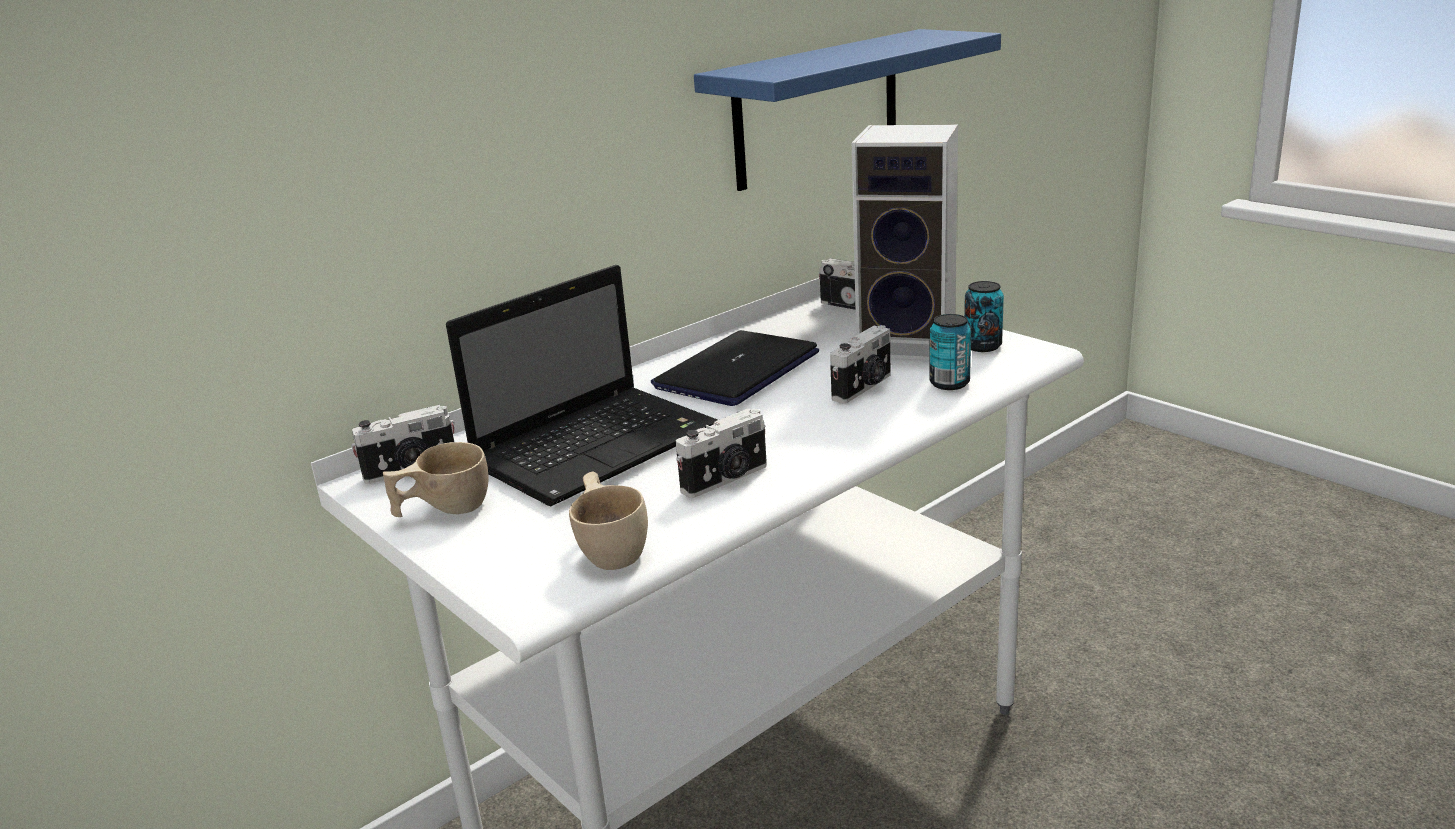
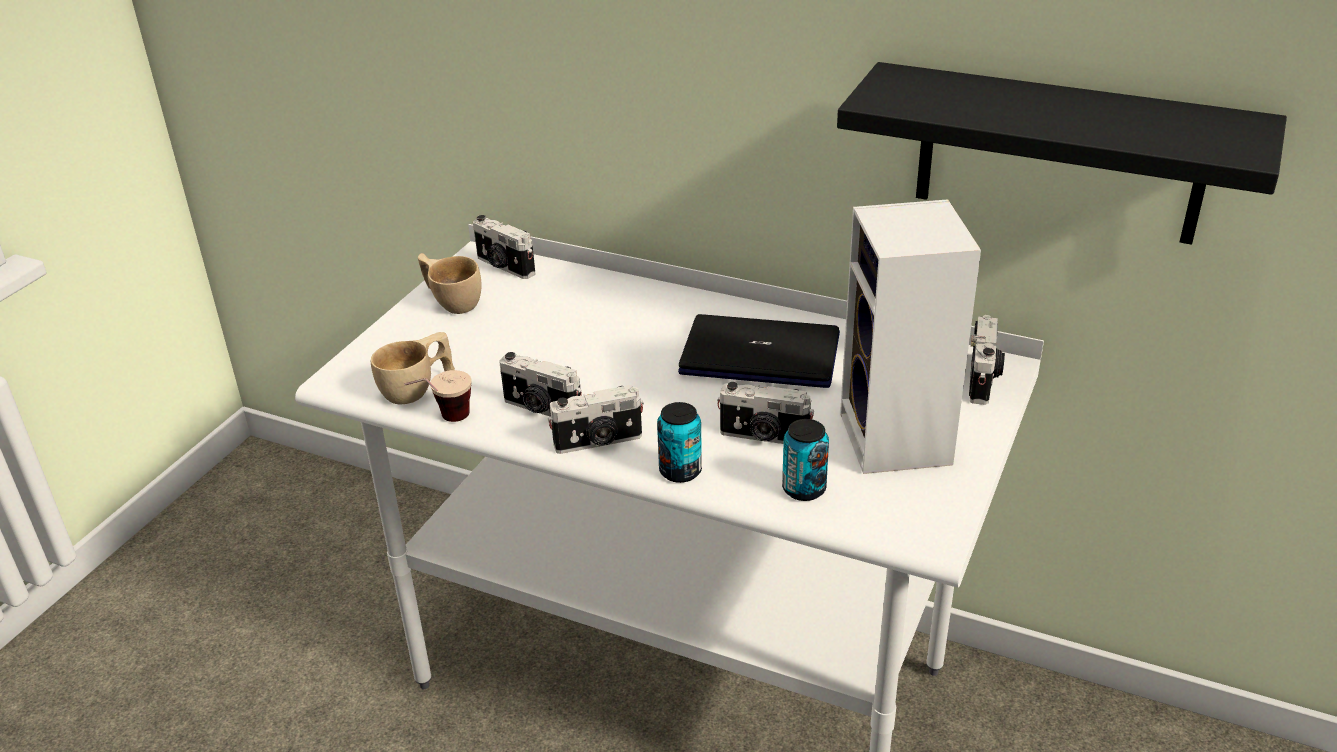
camera: 65 degrees right, 10 degrees up
(599, 445) = (576, 331): laptop -> none
(698, 538) = (443, 422): none -> cup
(811, 457) = (598, 442): none -> camera
(817, 109) = (1059, 154): blue shelf -> black shelf
(982, 346) = (921, 493): can -> can (680, 471)

